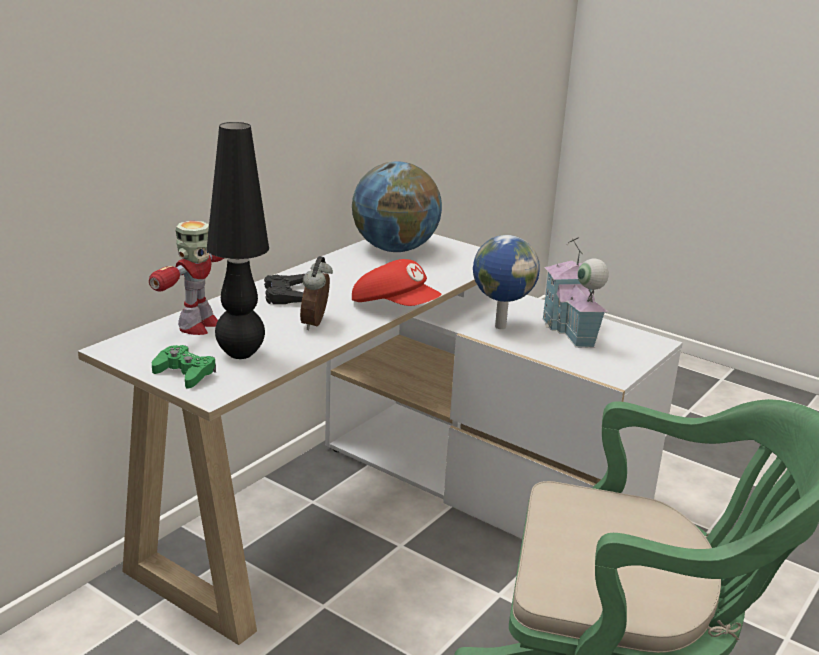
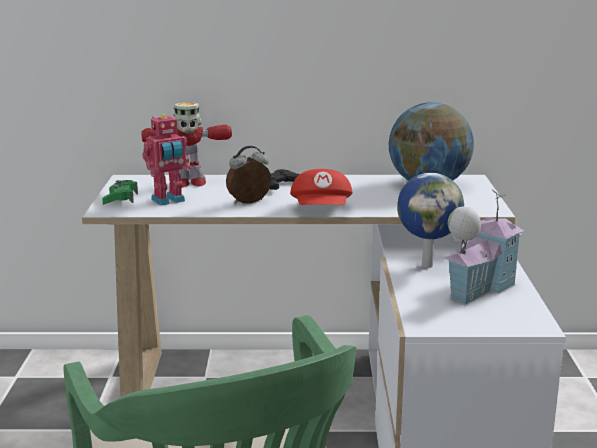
camera: 55 degrees right, 5 degrees down
(240, 354) = (169, 200): black table lamp -> toy robot

